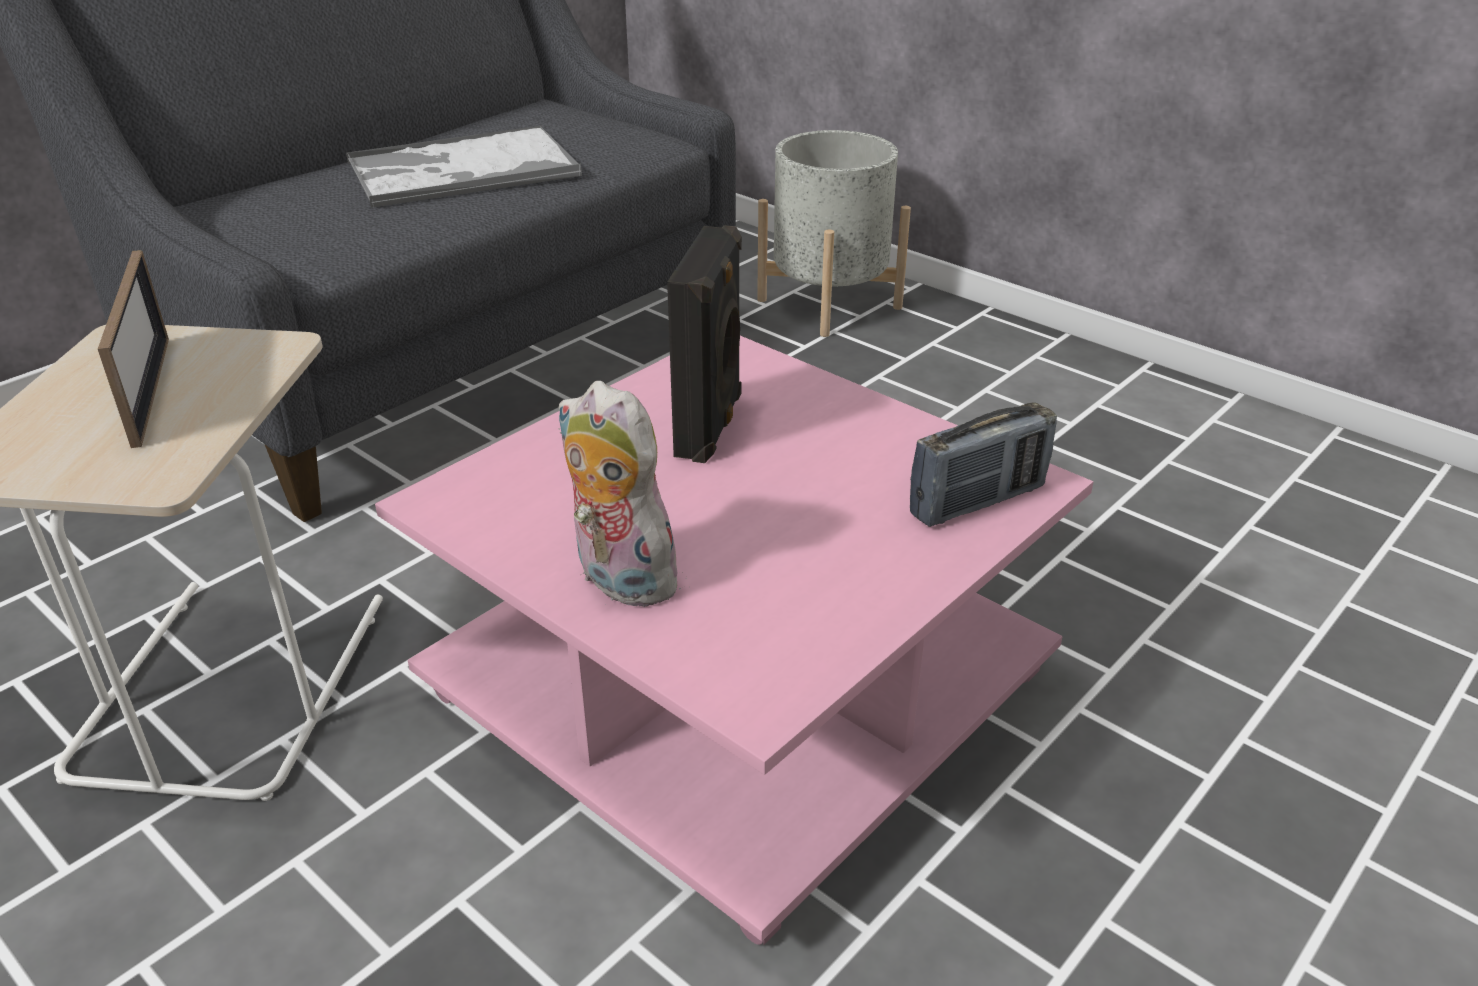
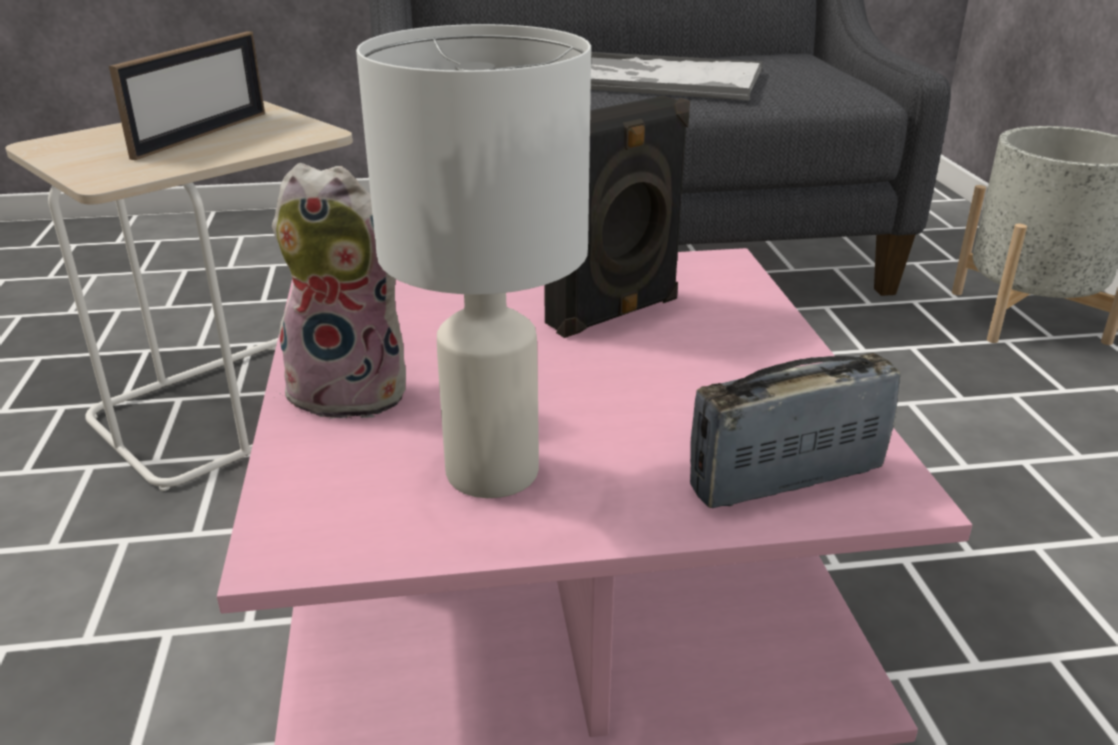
camera: 40 degrees right, 5 degrees down
(618, 579) = (354, 391): plush toy -> plush toy turned 105 degrees clockwise
(808, 587) = (491, 473): none -> white table lamp
(977, 501) = (786, 480): radio -> radio turned 150 degrees clockwise

